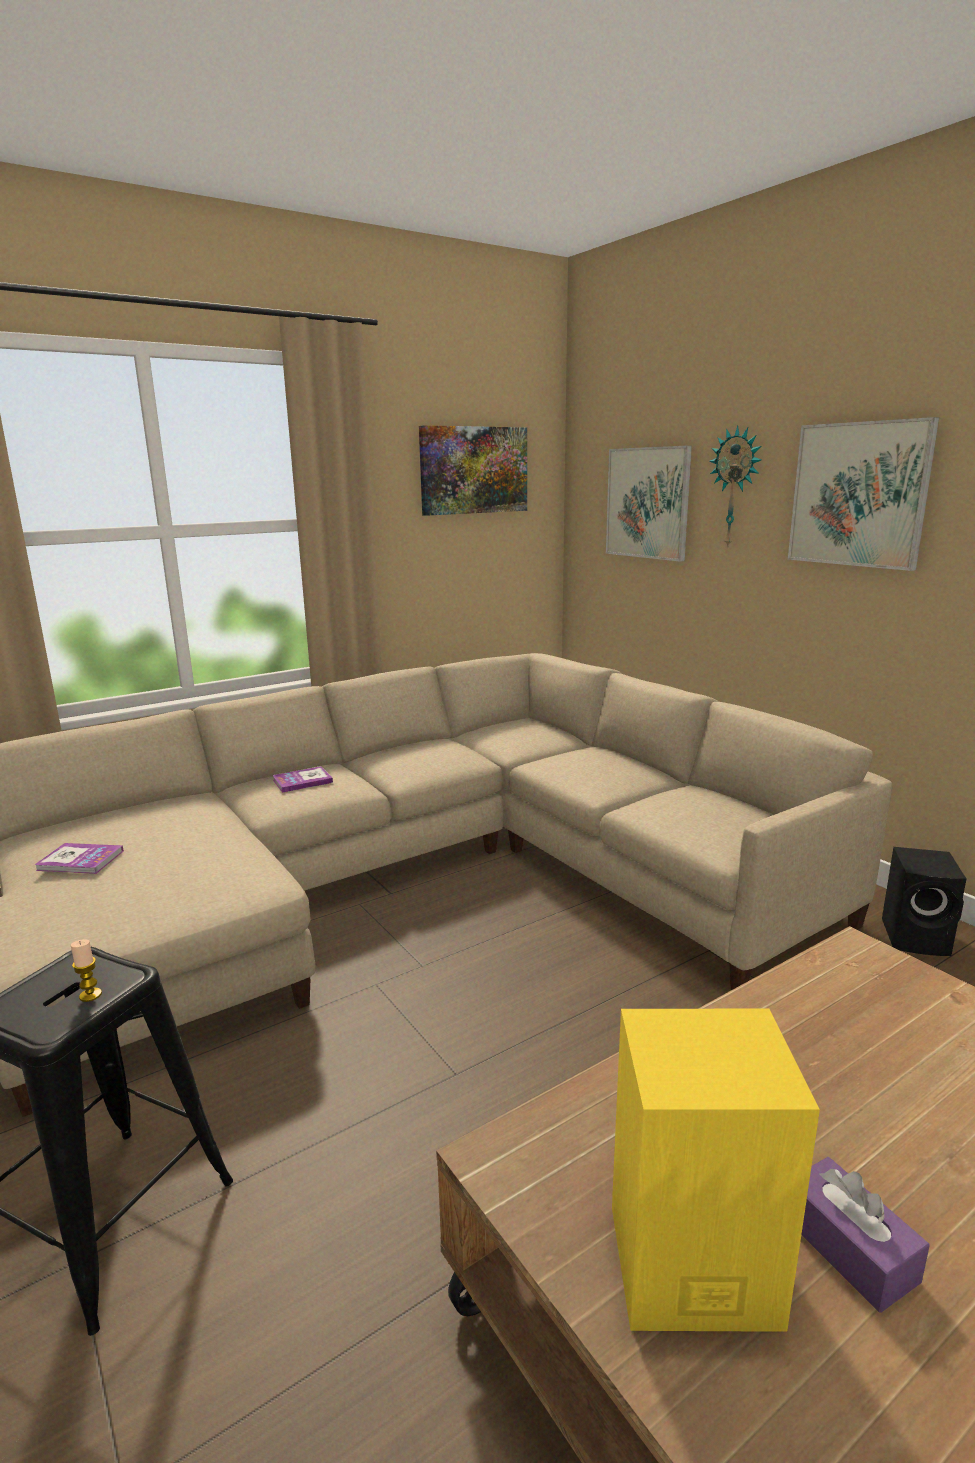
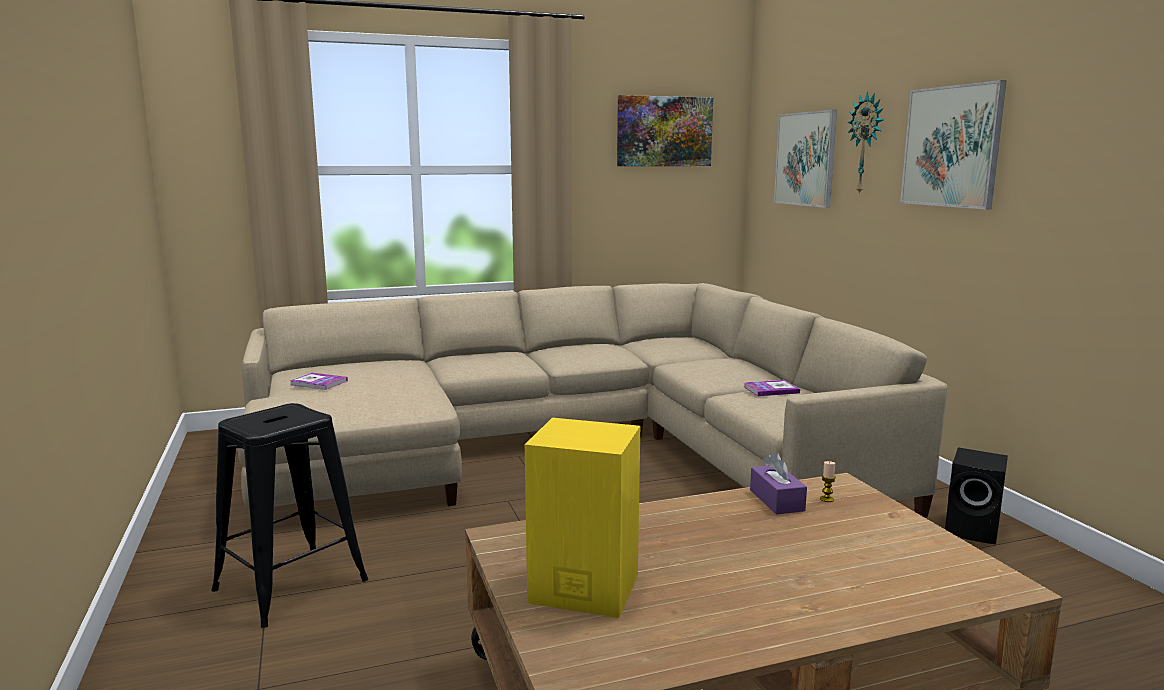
camera: 15 degrees right, 5 degrees down
(90, 995) = (289, 421): candle -> candle (826, 499)
(302, 781) = (488, 358): book -> book (771, 390)
(849, 1248) = (689, 598): purple tissue box -> purple tissue box (776, 500)

